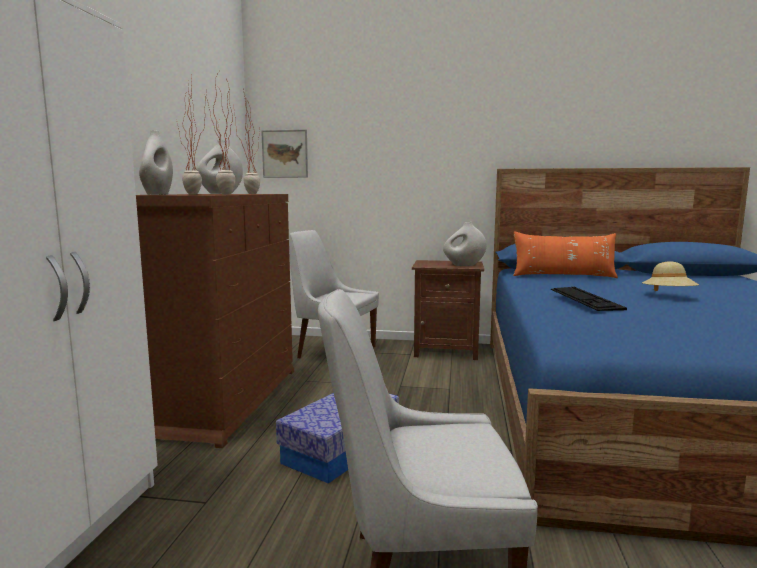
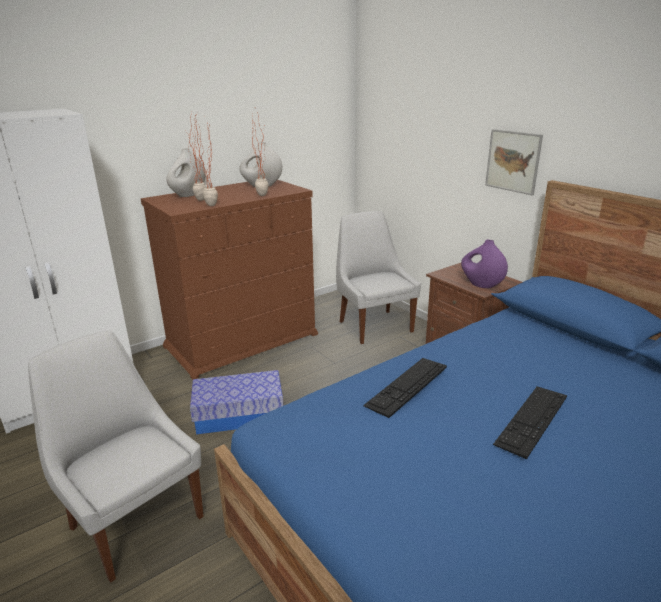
camera: 45 degrees right, 15 degrees up
(285, 154) = (377, 130): picture -> picture (513, 161)
(464, 265) = (481, 285): white vase -> purple vase
(563, 276) = (538, 337): orange pillow -> none
(668, 296) = (532, 419): beige hat -> keyboard

